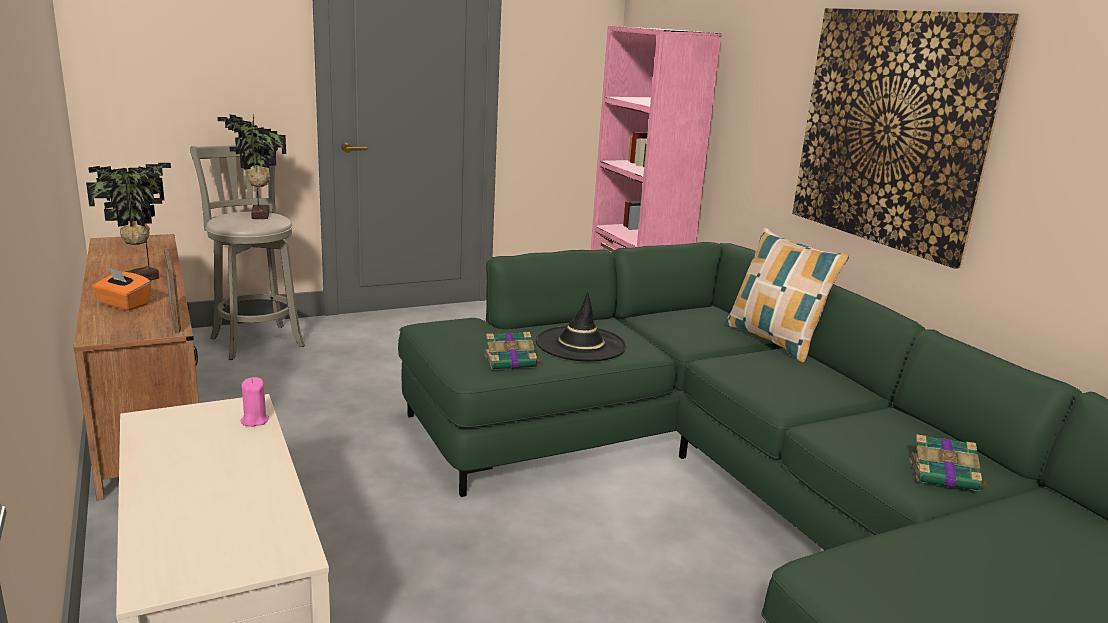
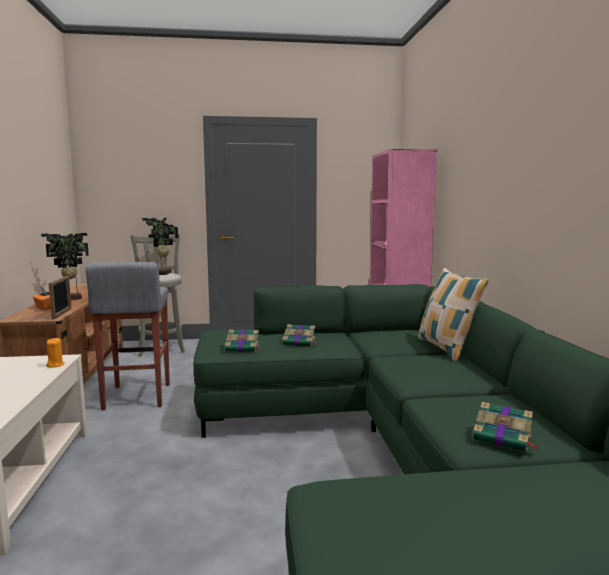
camera: 20 degrees right, 10 degrees down
(254, 420) = (55, 365): pink candle -> orange candle
(297, 439) = (136, 397): none -> grey stool
(580, 344) = (300, 343): black hat -> book
(891, 129) = (524, 187): picture -> none

